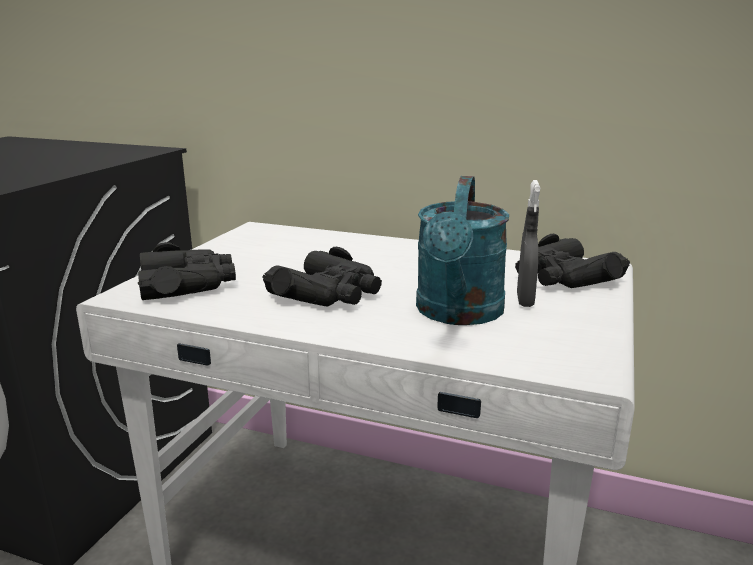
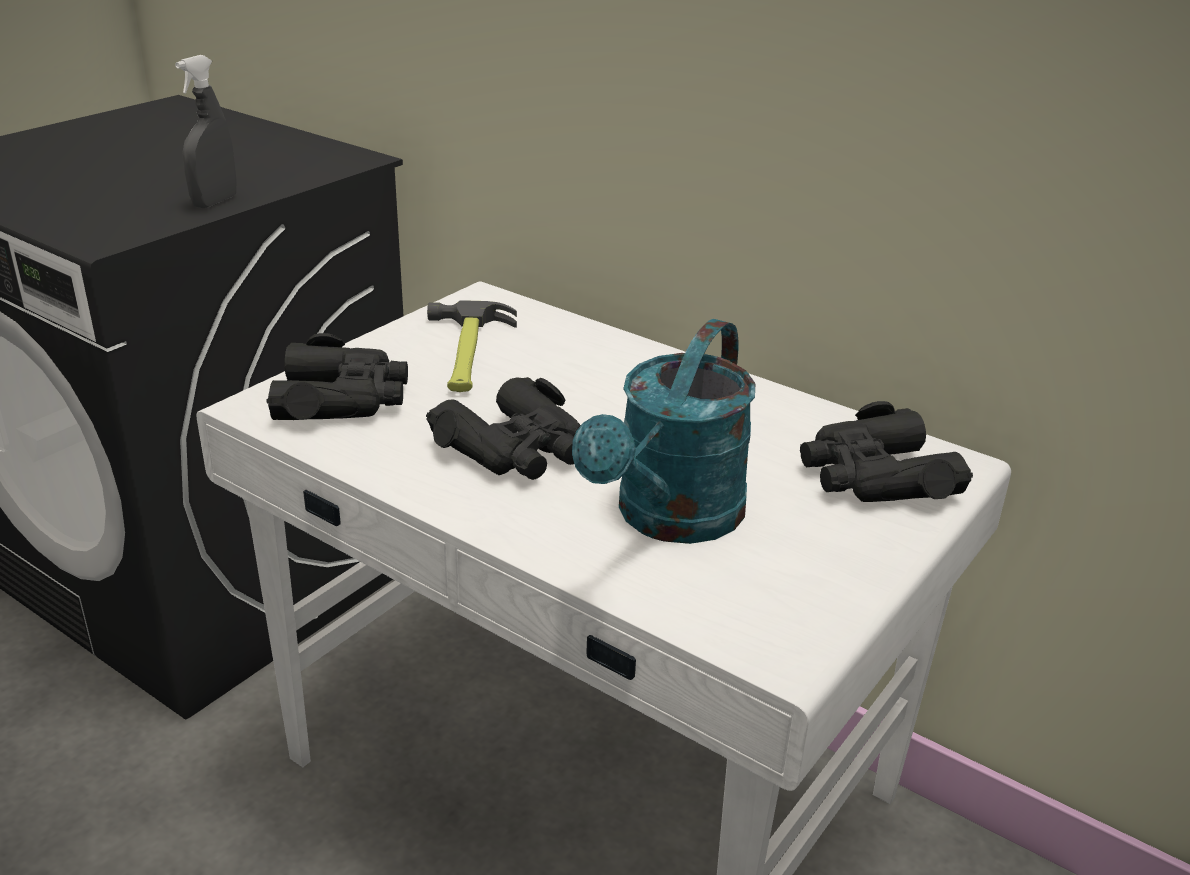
camera: 15 degrees right, 10 degrees up
(262, 253) = (466, 354): none -> hammer
(525, 300) = (783, 511): grey spray bottle -> grey spray bottle (215, 202)

